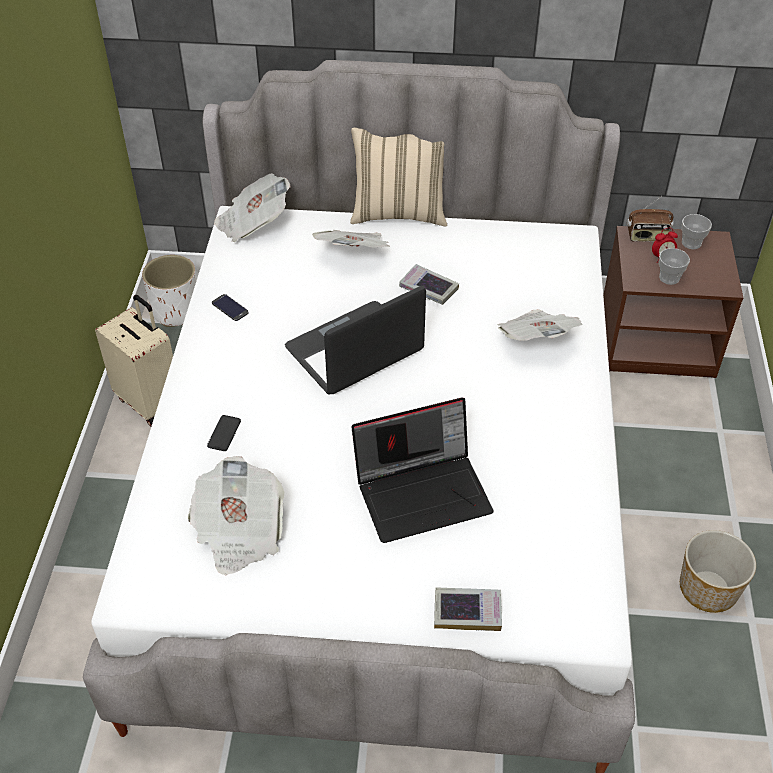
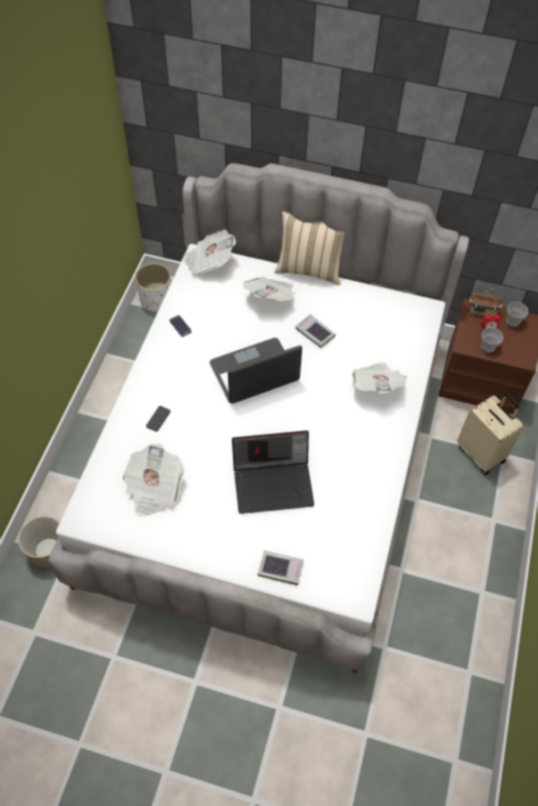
camera: 10 degrees right, 10 degrees up
(151, 401) = (128, 365): beige suitcase -> beige suitcase (481, 453)
(708, 588) = (460, 565): planter -> planter (49, 550)

